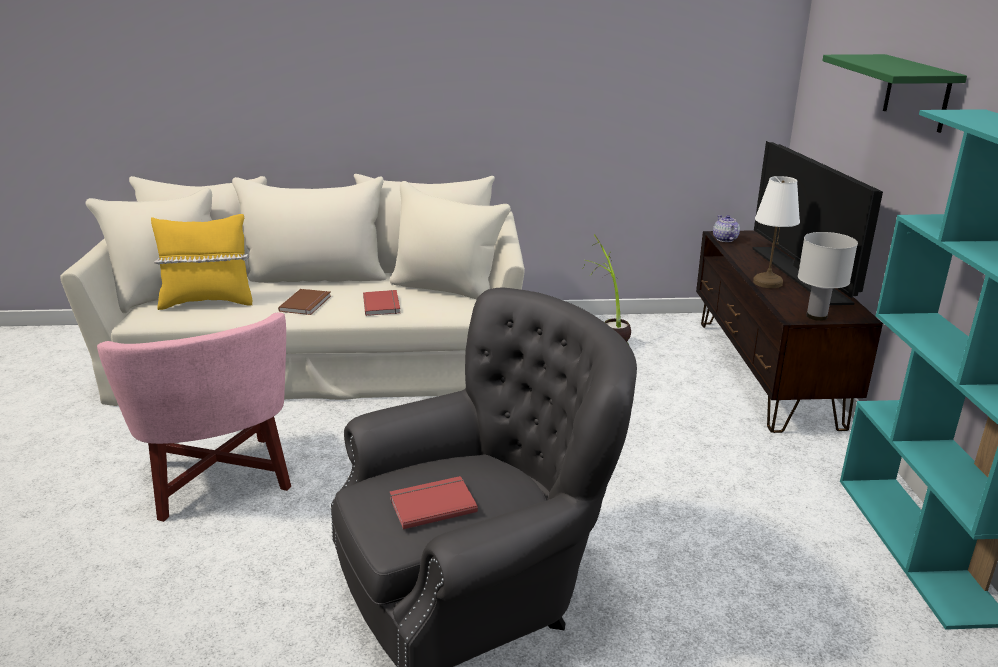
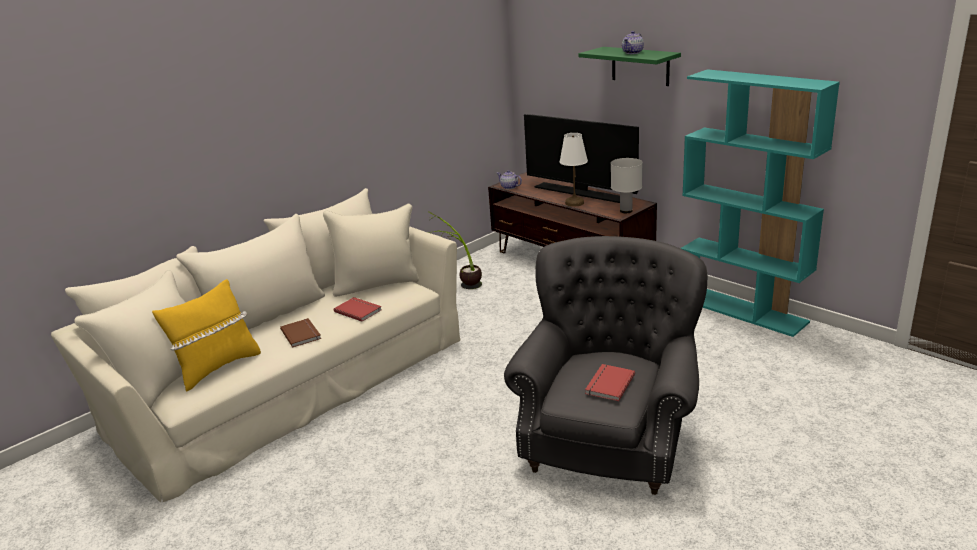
camera: 40 degrees left, 0 degrees up
(219, 478) = (360, 484): pink armchair -> none
(894, 64) = (633, 52): none -> teapot

